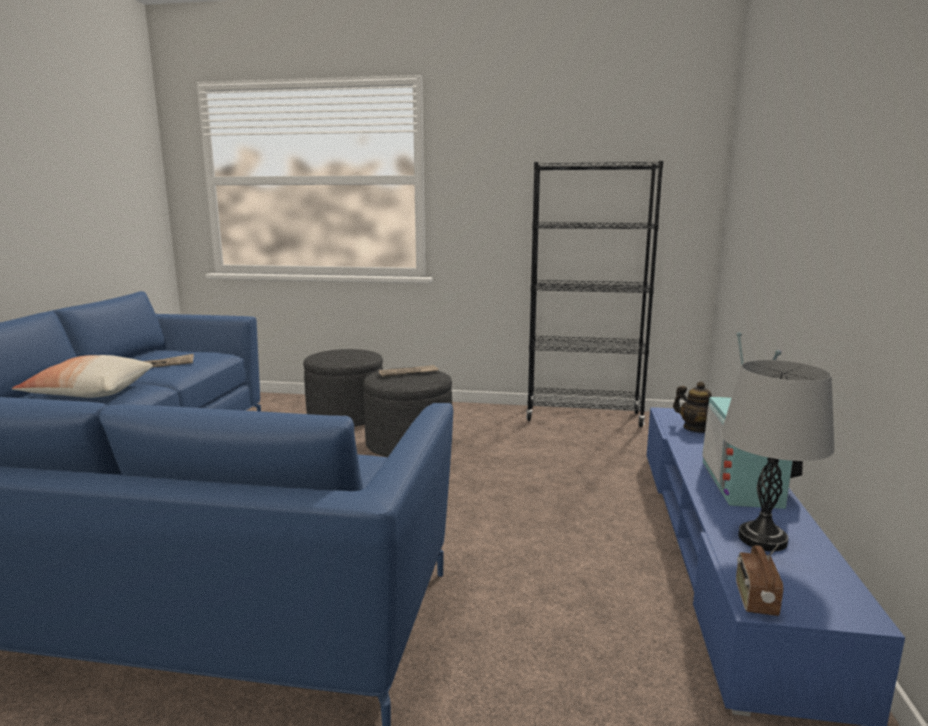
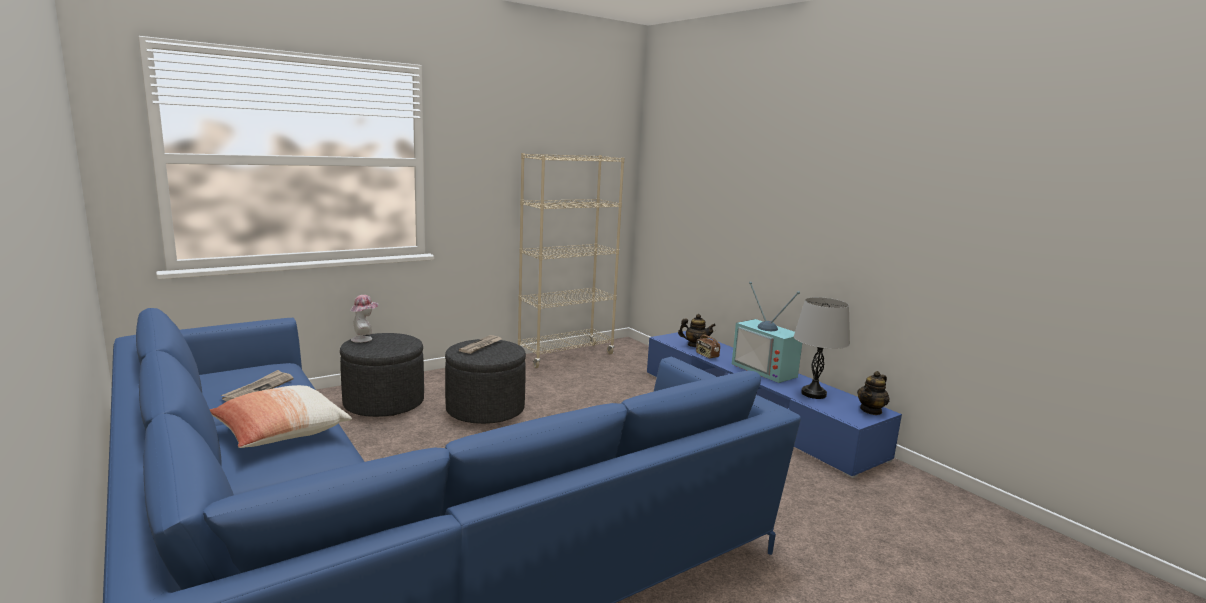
camera: 45 degrees left, 0 degrees up
(337, 351) = (364, 339): none -> hat
(583, 417) = (566, 355): black bookcase -> beige bookcase
(755, 600) = (851, 419): radio -> radio (706, 355)
(834, 604) = (871, 410): none -> teapot

